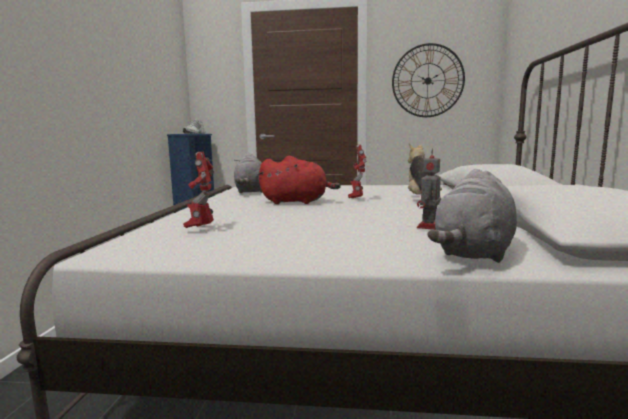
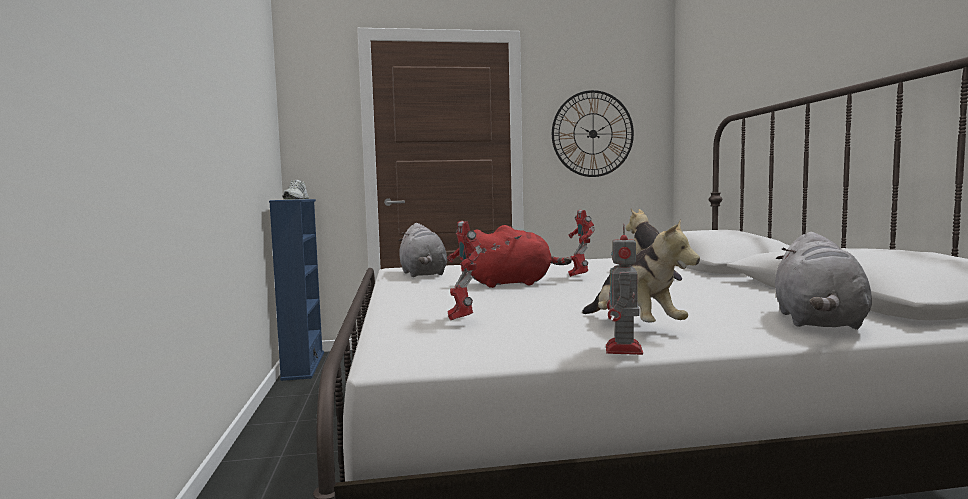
camera: 15 degrees left, 5 degrees down
(312, 243) = (634, 326): none -> plush toy
(429, 227) = (722, 301): toy robot -> toy robot (623, 350)

